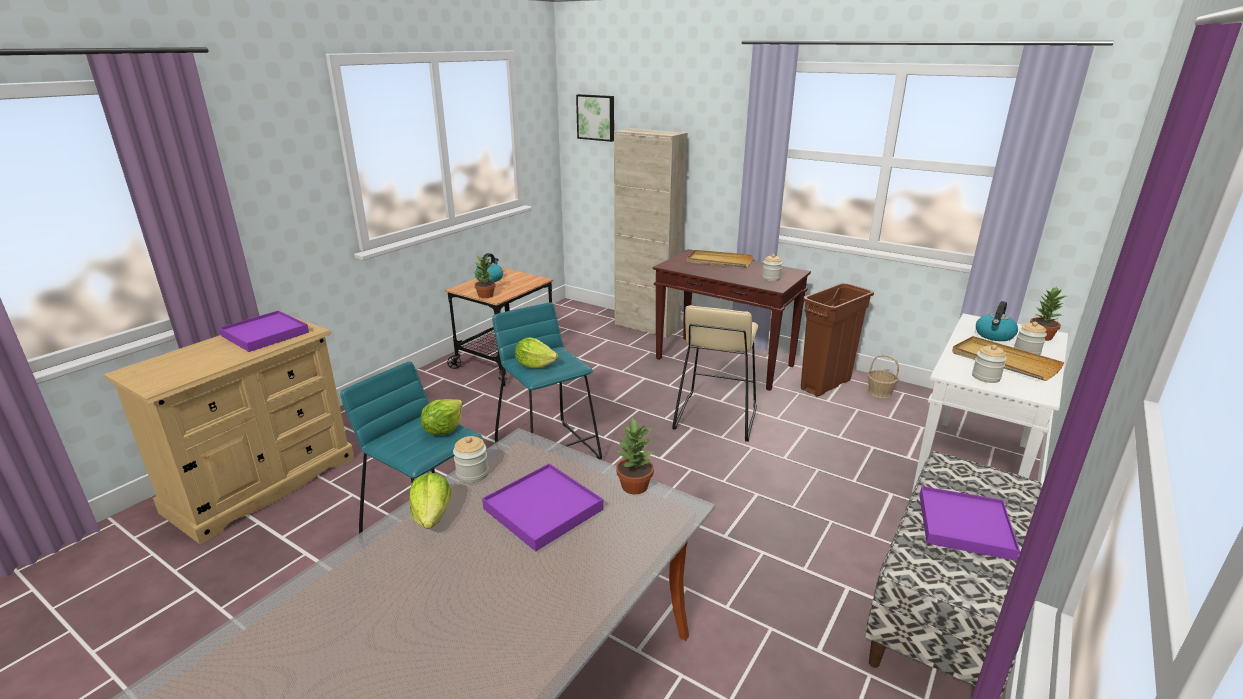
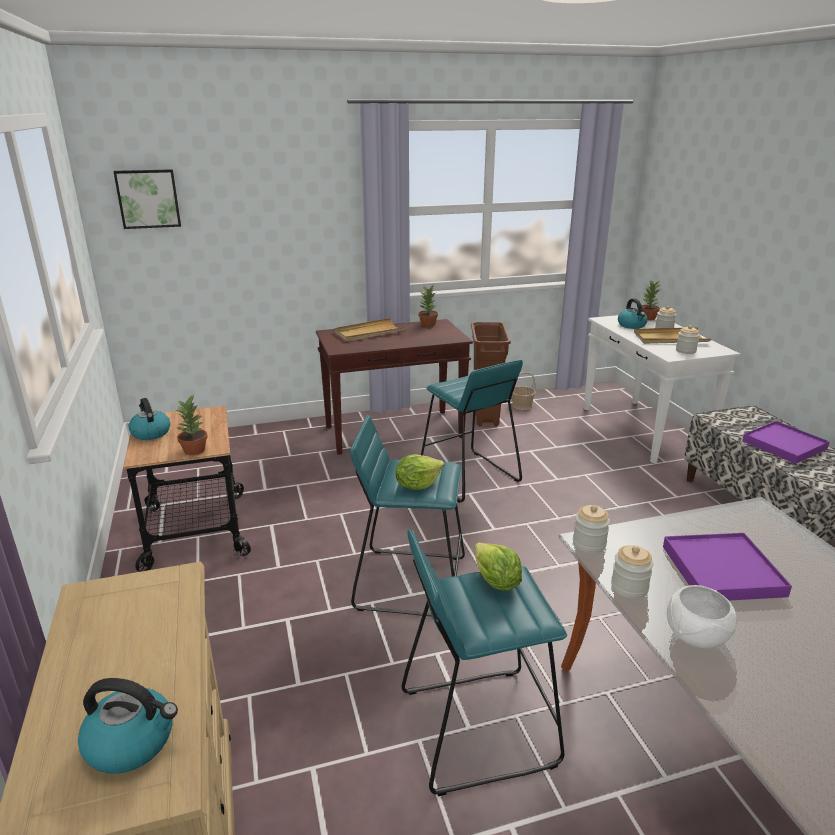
camera: 50 degrees left, 0 degrees up
(181, 370) = (132, 742): none -> kettle
(265, 334) = (121, 619): purple tray -> none
(432, 516) = (694, 636): lettuce -> white bowl
(634, 486) = (715, 517): potted plant -> potted plant (428, 324)
(646, 326) = (273, 431): beige cabinet -> none
(715, 417) = (468, 476): beige stool -> turquoise stool
(771, 278) = (438, 333): jar -> jar (589, 544)

